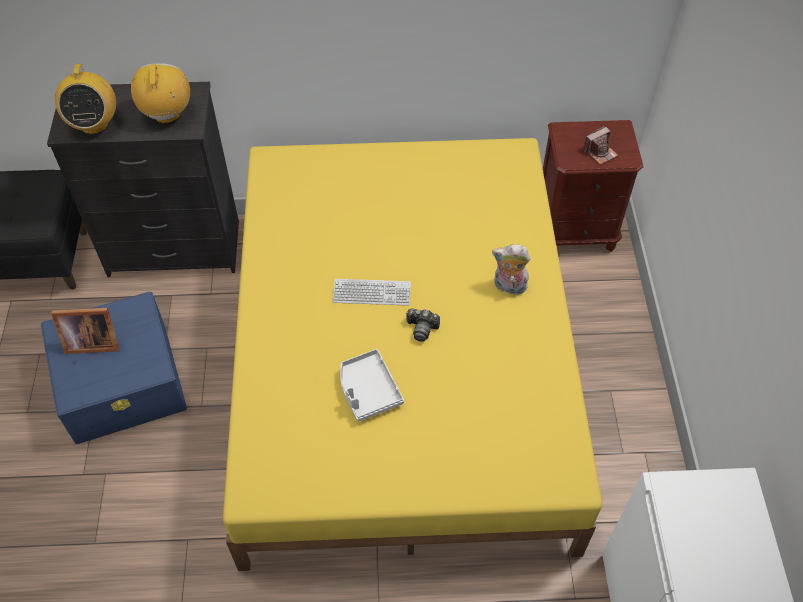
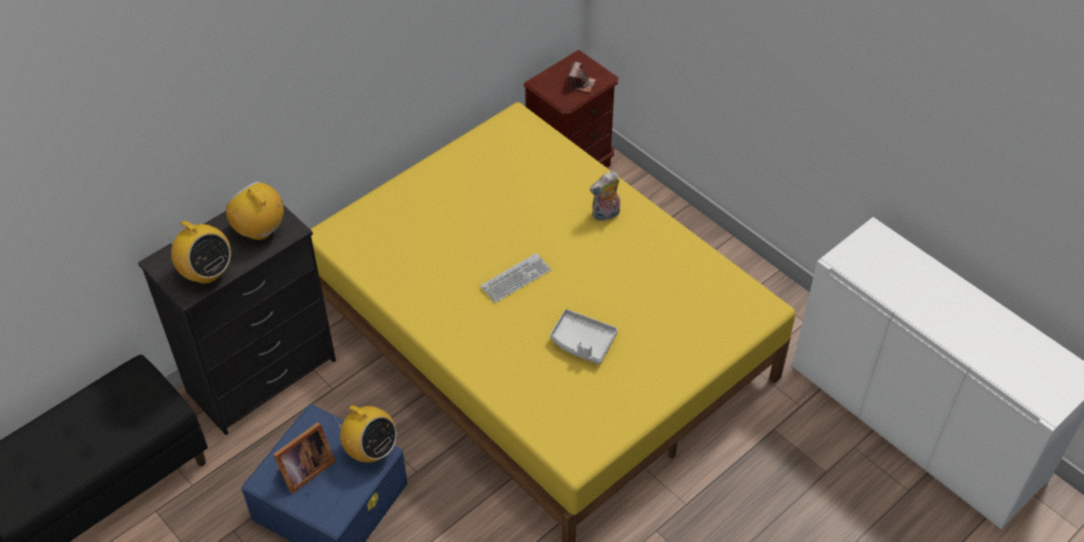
camera: 40 degrees left, 5 degrees down
(151, 361) = (370, 450): none -> radio
(422, 328) = (576, 279): camera -> none

